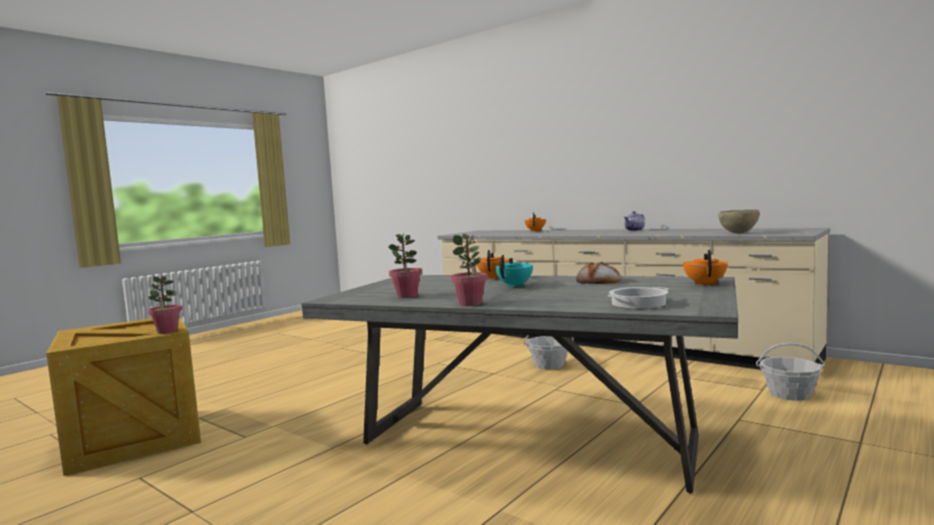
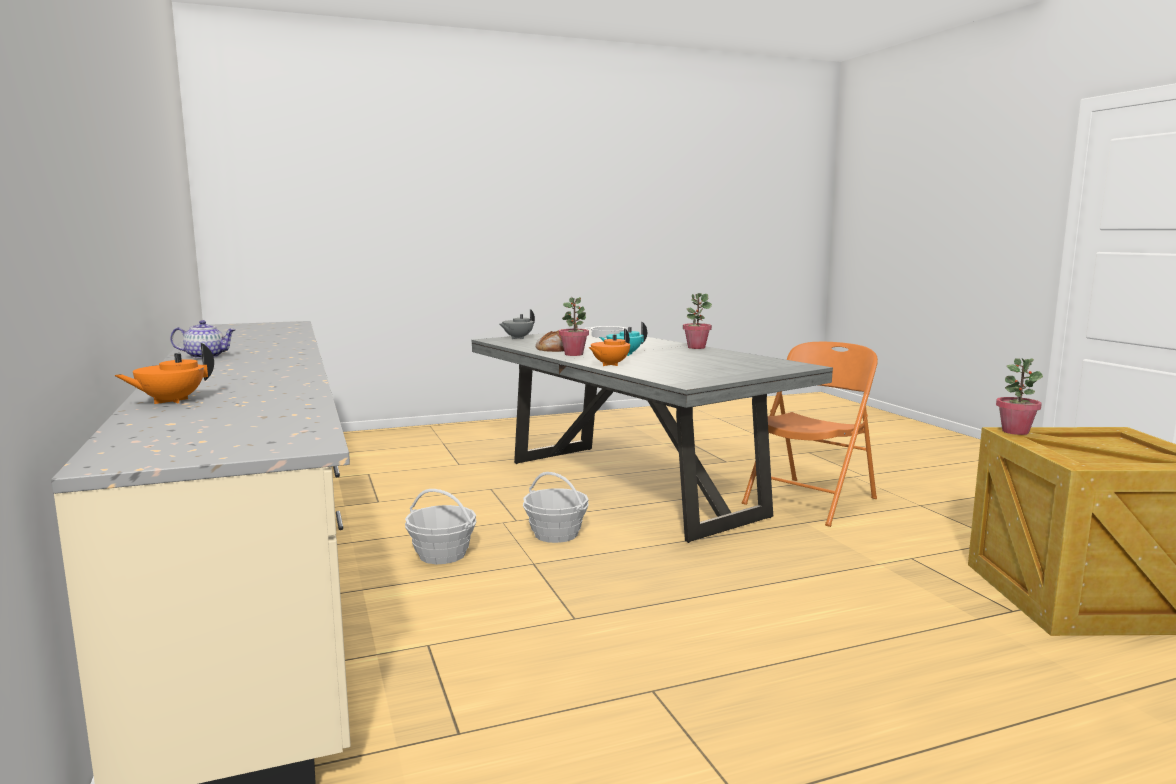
camera: 150 degrees left, 5 degrees up
(329, 477) = (810, 501): none -> orange chair
(407, 296) = (730, 359): potted plant -> potted plant (574, 354)
(705, 284) = (517, 338): orange teapot -> grey teapot
(739, 233) = (288, 330): brown bowl -> none
(789, 394) = (368, 466): basket -> basket (556, 534)

